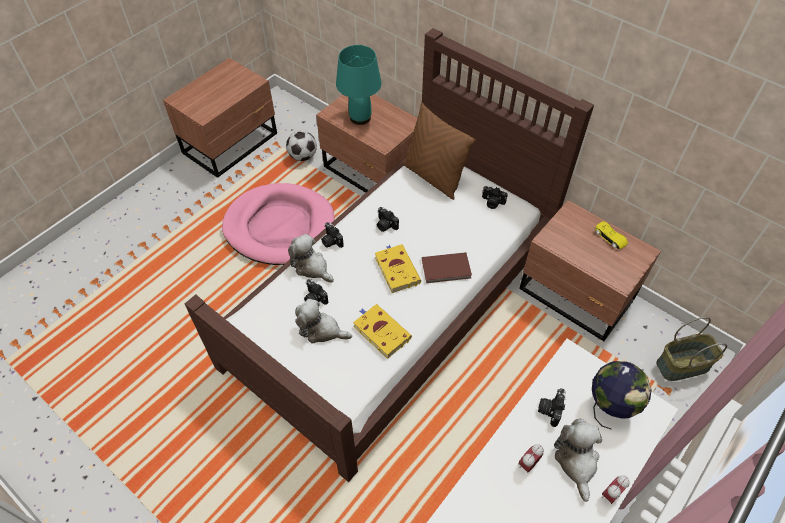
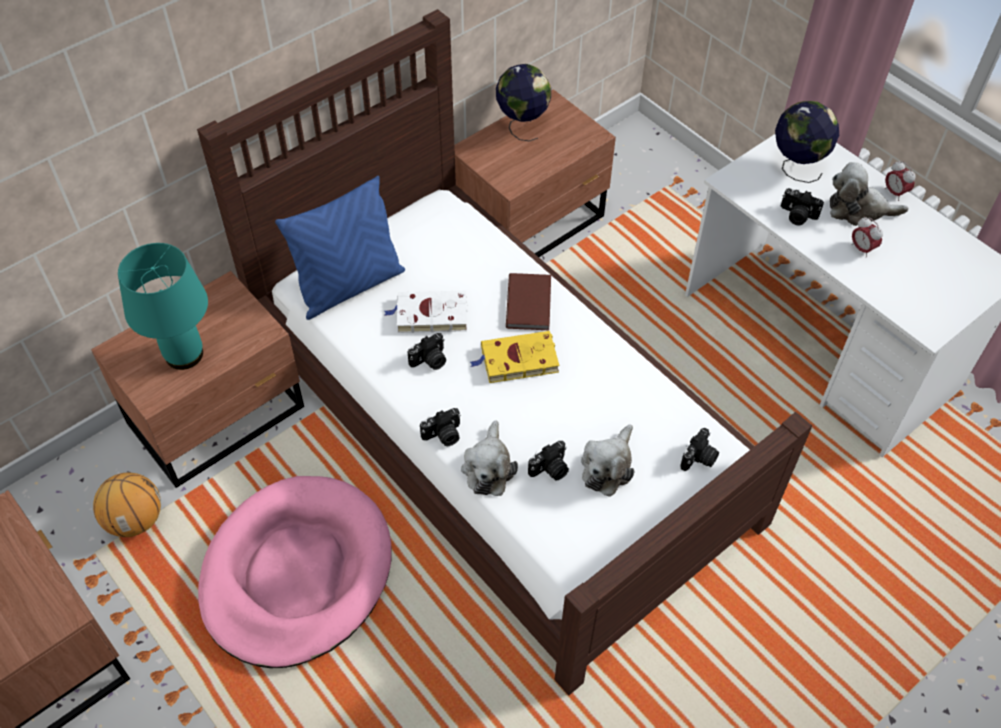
camera: 80 degrees left, 0 degrees up
(303, 156) = (135, 519): football -> basketball
(311, 267) = (488, 468): plush toy -> plush toy turned 45 degrees counterclockwise
(380, 332) = (621, 395): yellow book -> none
(421, 218) = (429, 315): none -> white book
(433, 177) = (349, 286): brown pillow -> blue pillow
(492, 202) = (422, 229): camera -> camera (699, 459)
(610, 237) = (522, 126): yellow toy car -> globe
(682, 364) = (646, 157): basket -> none

